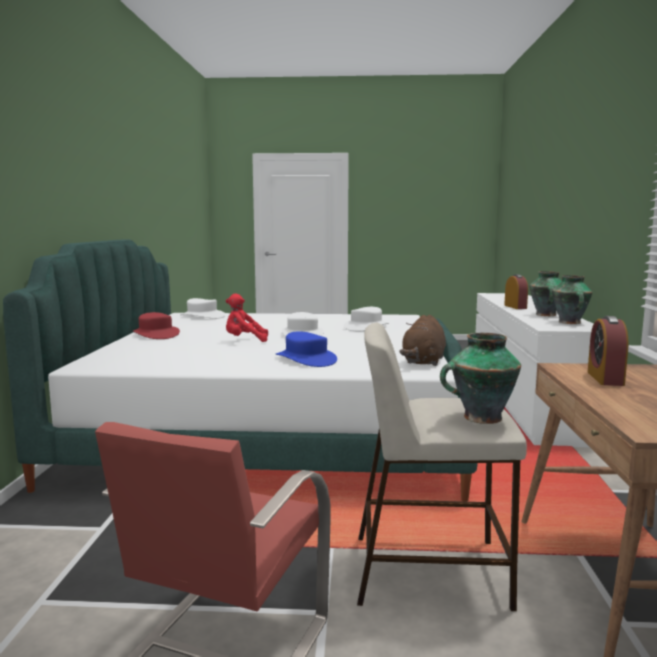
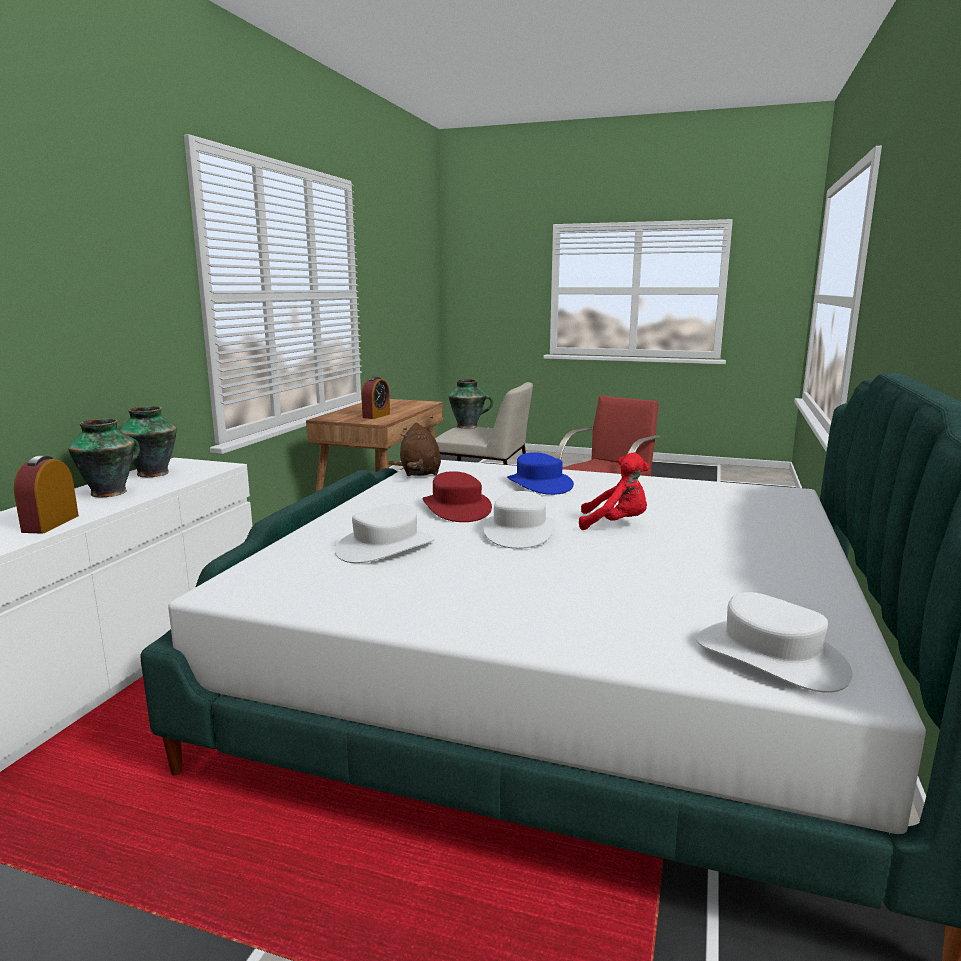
camera: 165 degrees left, 5 degrees up
(156, 334) = (788, 557): red hat -> red hat (457, 508)
(423, 362) = (420, 473): brown plush toy -> brown plush toy turned 135 degrees clockwise

